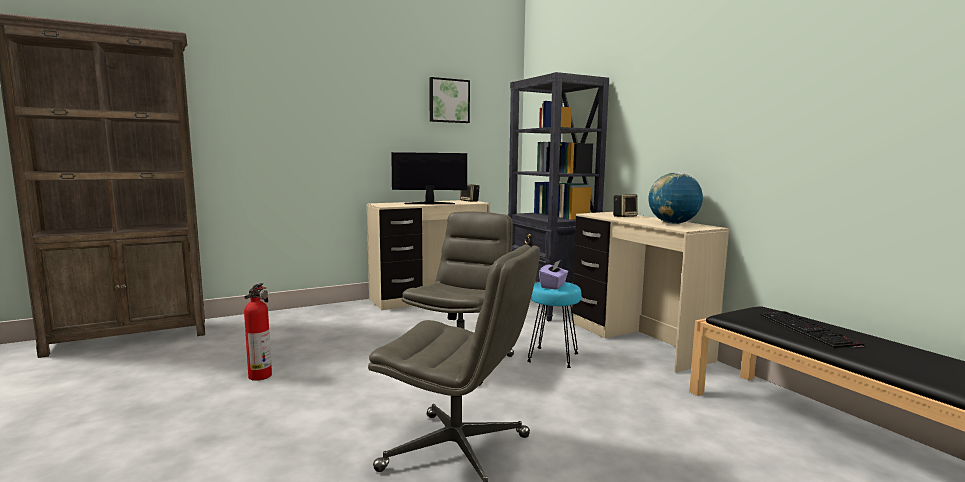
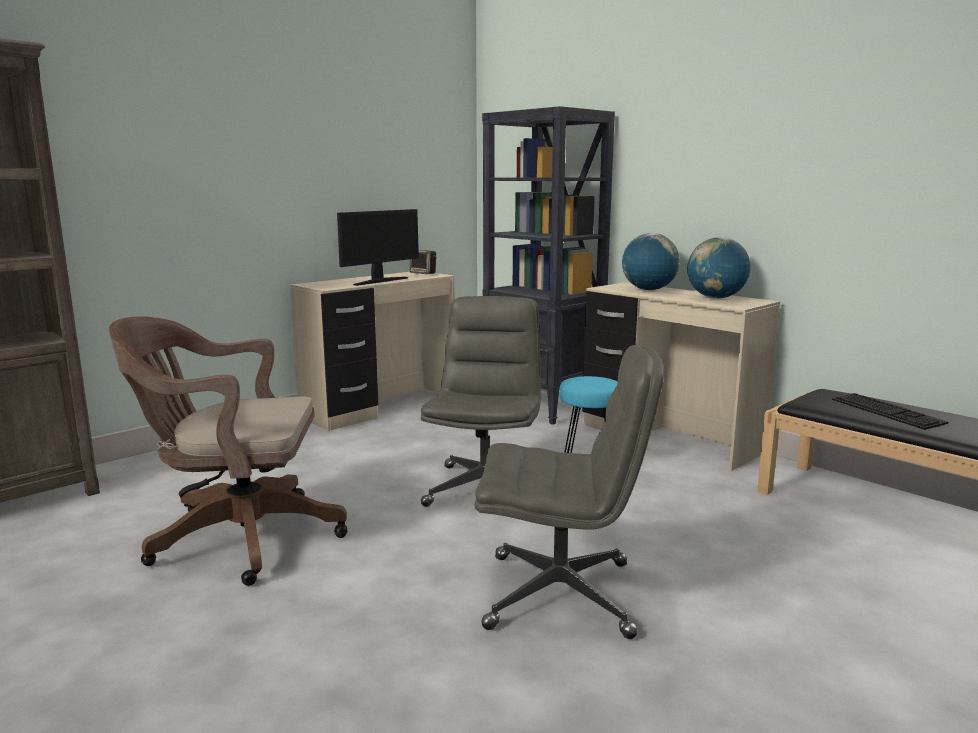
camera: 15 degrees left, 5 degrees up
(261, 375) = (237, 537): fire extinguisher -> brown office chair
(429, 204) = (379, 281): monitor -> monitor turned 150 degrees clockwise
(448, 101) = (387, 134): picture -> none
(553, 286) = (591, 383): purple tissue box -> none
(624, 216) = (649, 290): speaker -> globe

